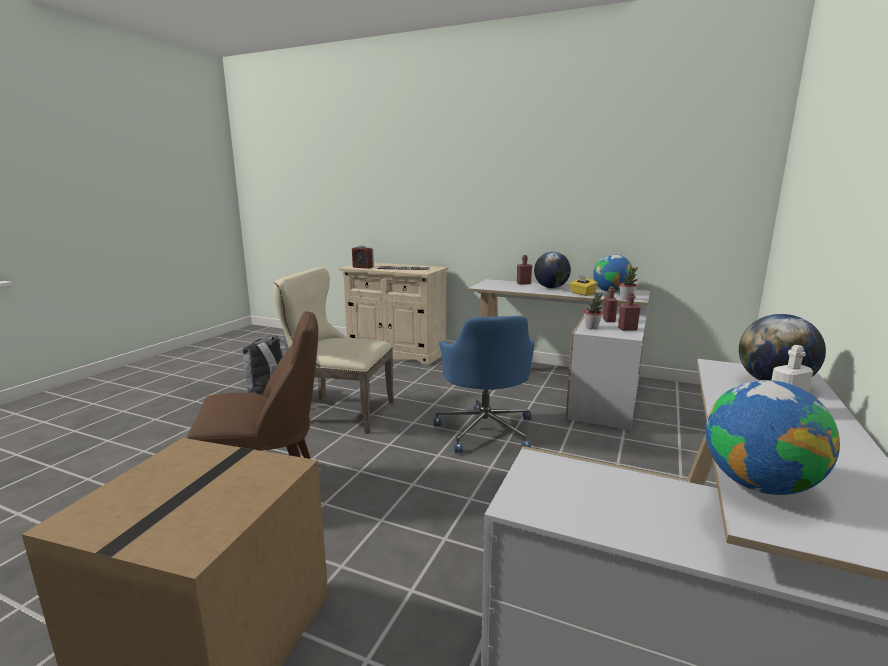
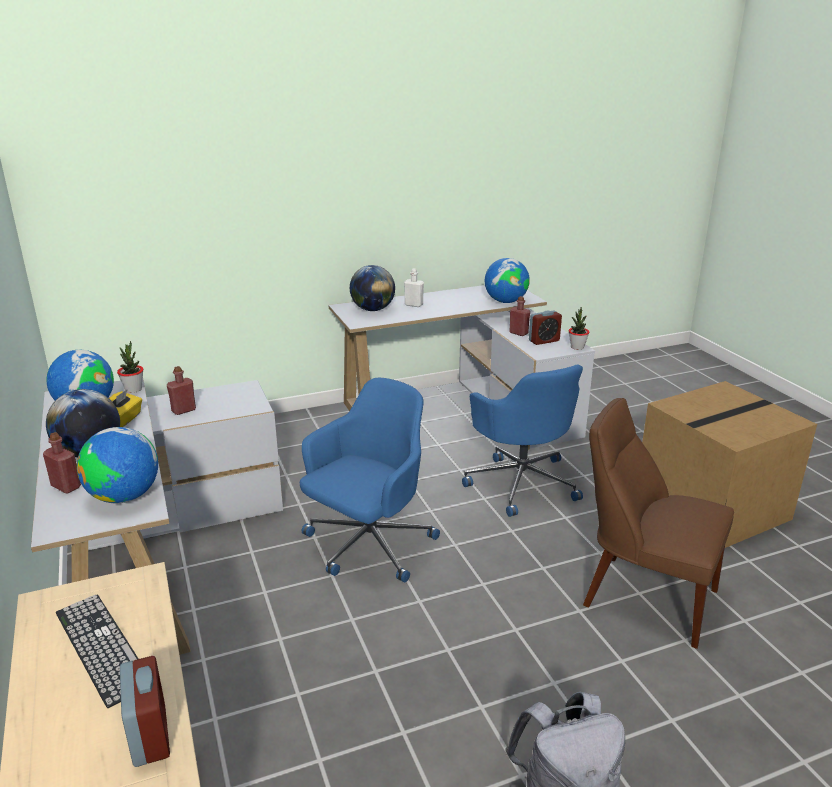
camera: 135 degrees left, 10 degrees up
(338, 412) = (485, 682): beige chair -> none
(463, 535) = (521, 482): none -> blue office chair
(497, 286) = (124, 497): none -> globe
(582, 492) = (544, 341): none -> alarm clock
(591, 327) = (234, 409): potted plant -> potted plant (577, 347)
(627, 329) = (217, 393): red bottle -> red bottle (518, 333)

